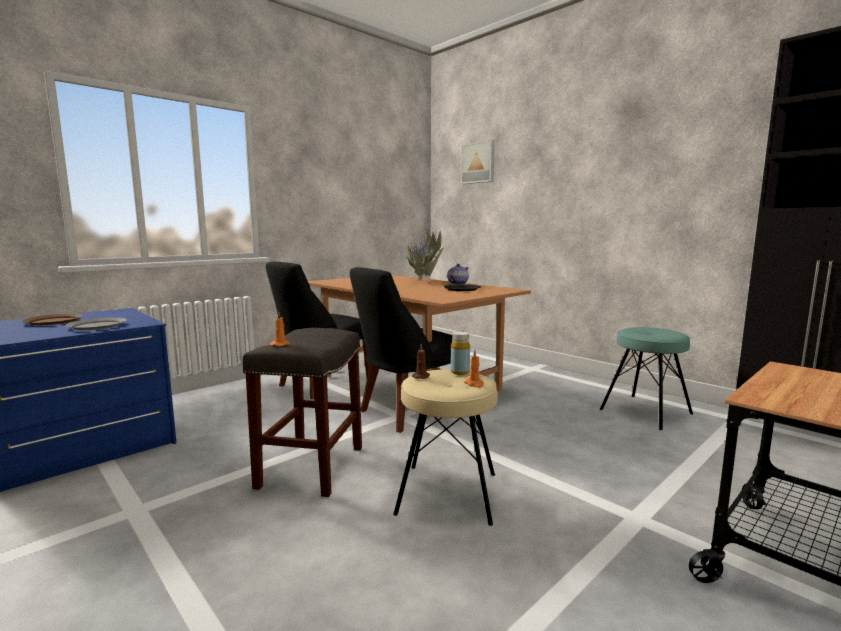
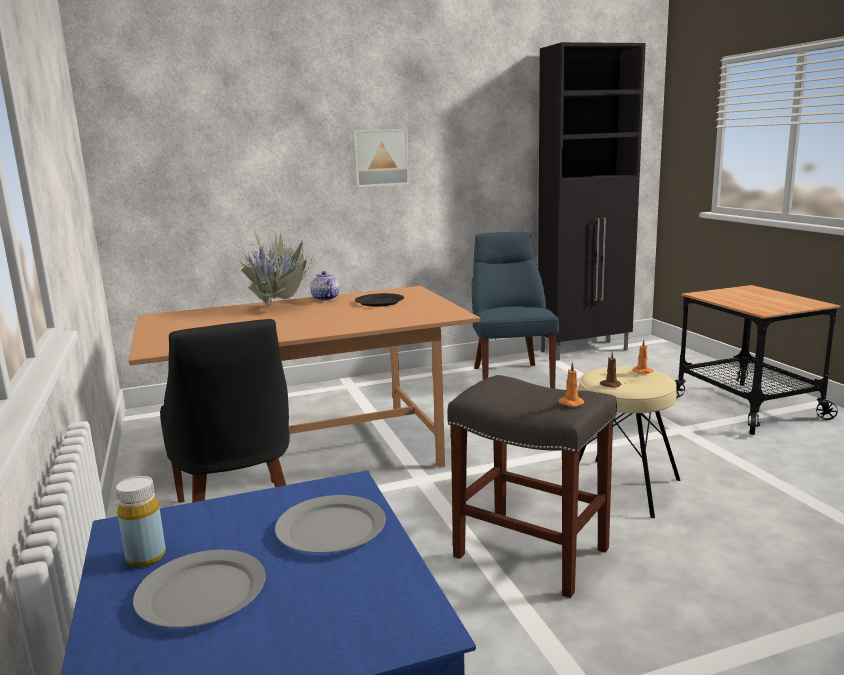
camera: 65 degrees left, 5 degrees up
(54, 321) = (201, 593): brown plate -> grey plate
(408, 412) = (416, 473): black chair -> none
(460, 372) = (603, 371): yellow bottle -> yellow bottle (146, 557)
(478, 163) = (195, 115): picture -> picture (380, 157)
(645, 412) = (510, 376): turquoise stool -> blue chair

